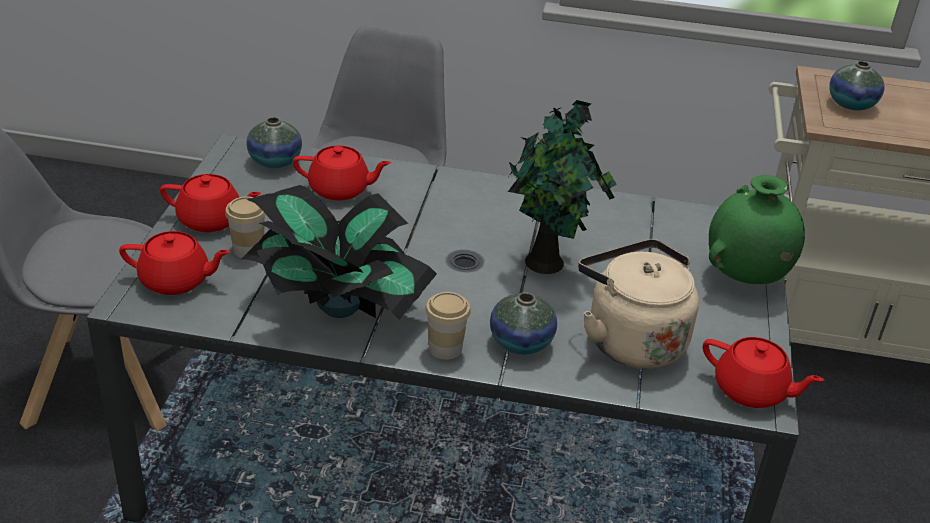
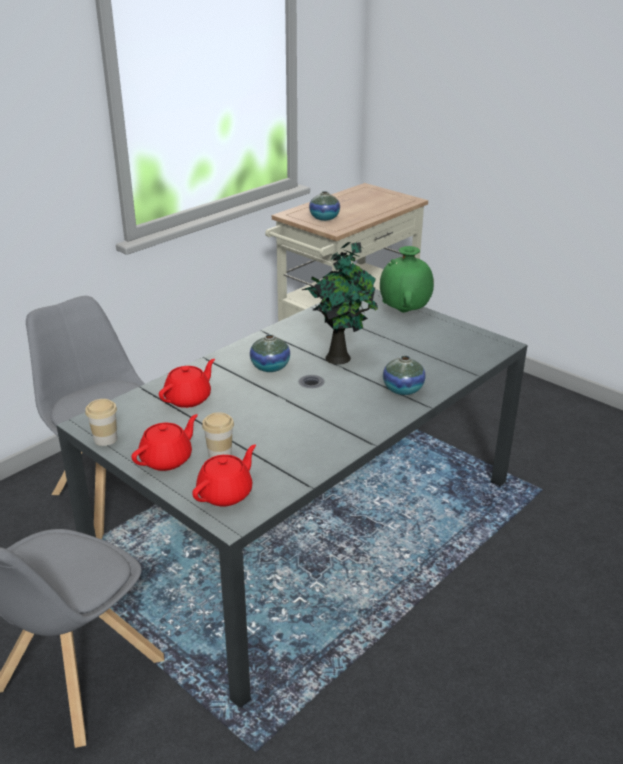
camera: 55 degrees left, 5 degrees down
(275, 161) = (123, 413): vase -> vase (270, 367)
(338, 306) = (315, 437): potted plant -> none
(445, 348) = (388, 414): cup -> cup (105, 439)
(630, 340) = (427, 358): beige kettle -> none
(751, 391) = (490, 343): red teapot -> none

